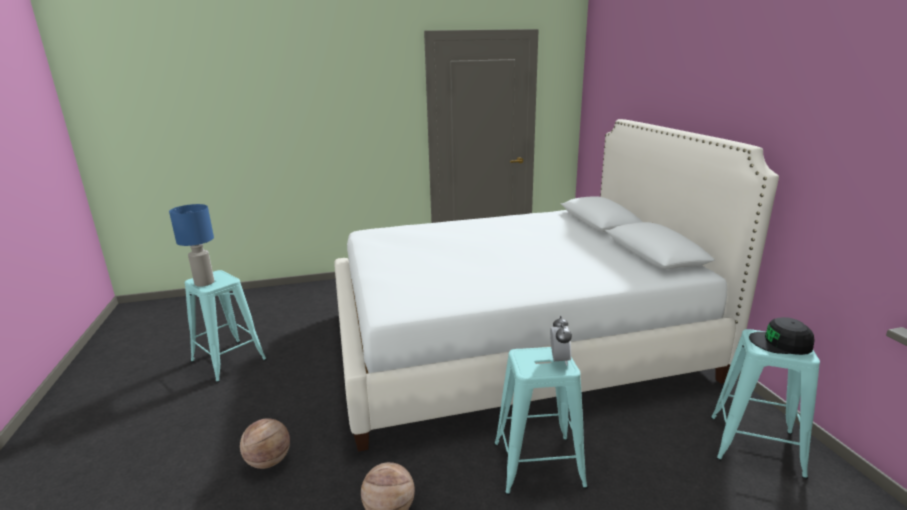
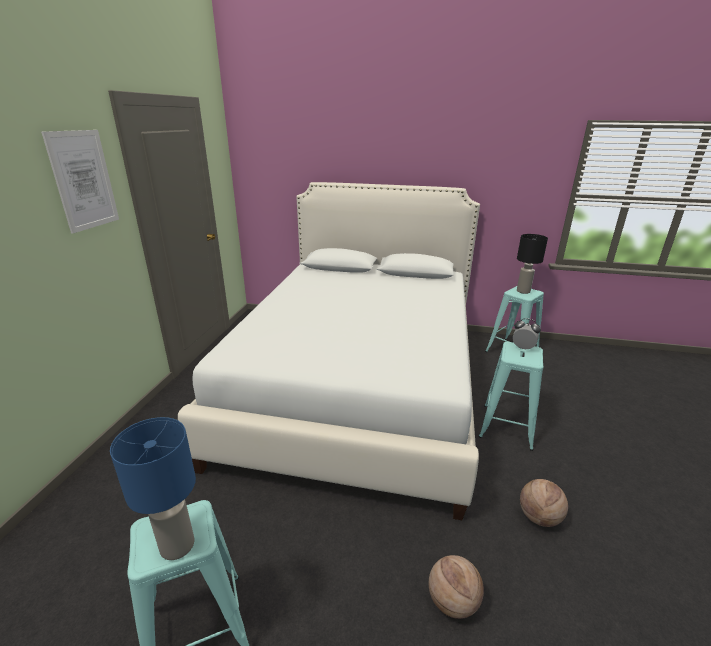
camera: 65 degrees left, 5 degrees up
(381, 93) = (83, 180): none -> picture
(781, 343) = (523, 291): black cap -> black table lamp

